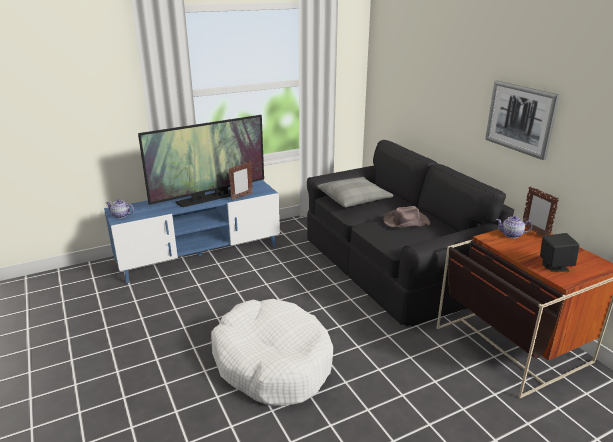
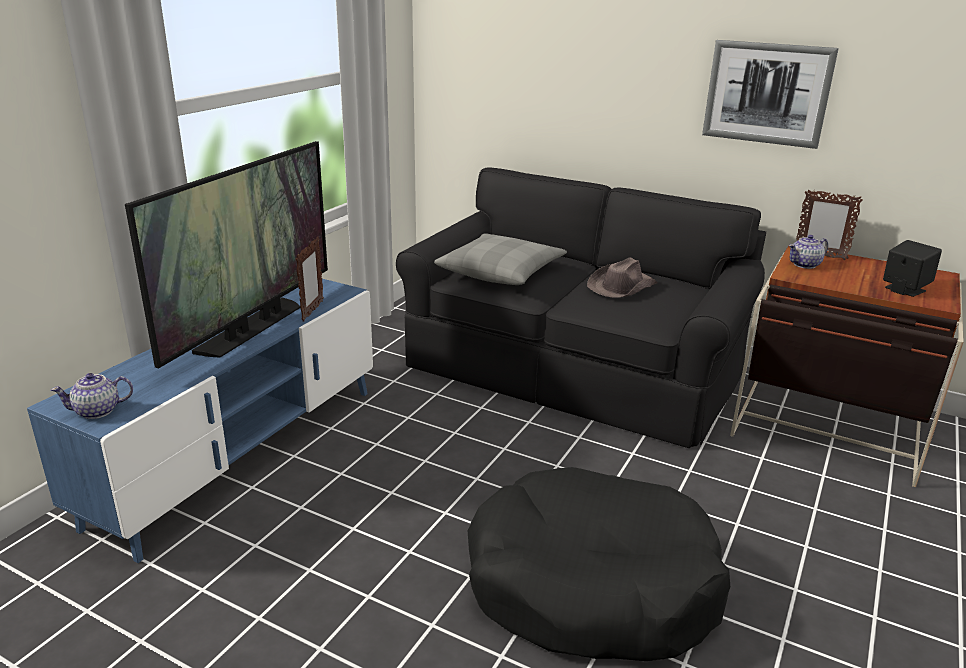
camera: 35 degrees left, 0 degrees up
(272, 362) = (591, 585): white dog bed -> black dog bed

